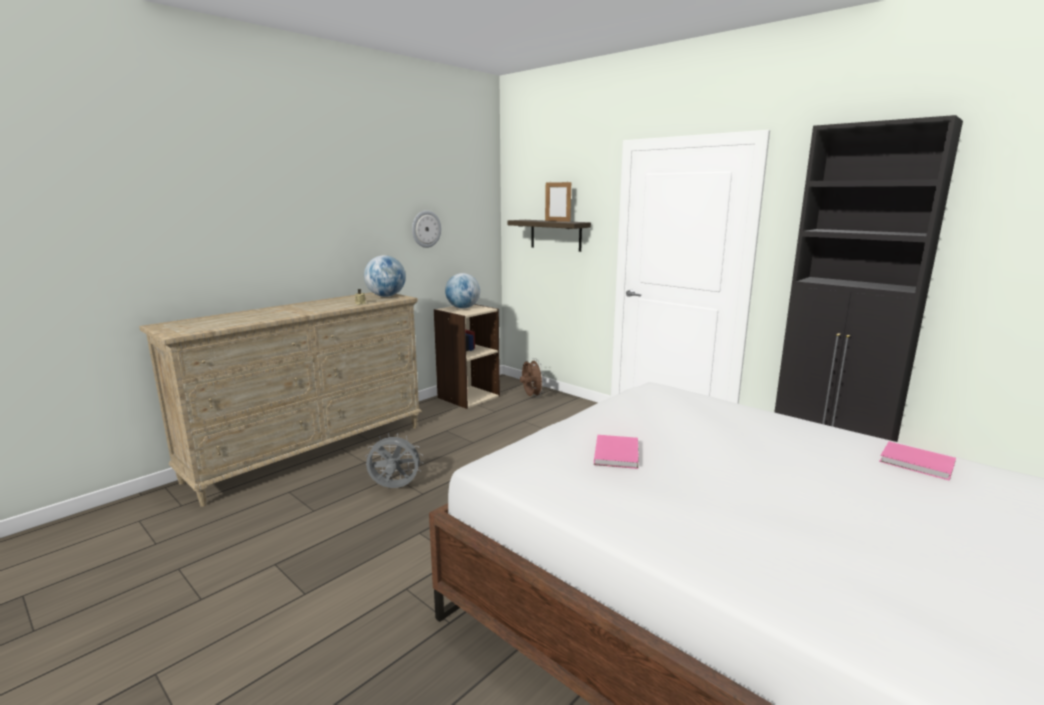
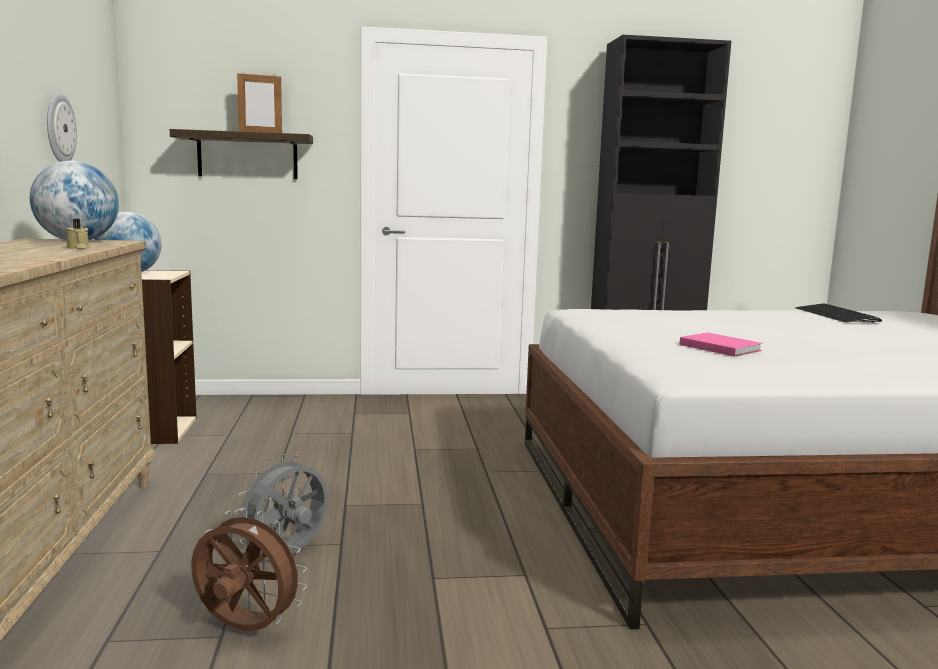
camera: 50 degrees left, 5 degrees down
(531, 396) = (242, 408): brown fan -> brown fan (244, 630)
(918, 464) = (836, 315): pink book -> keyboard

